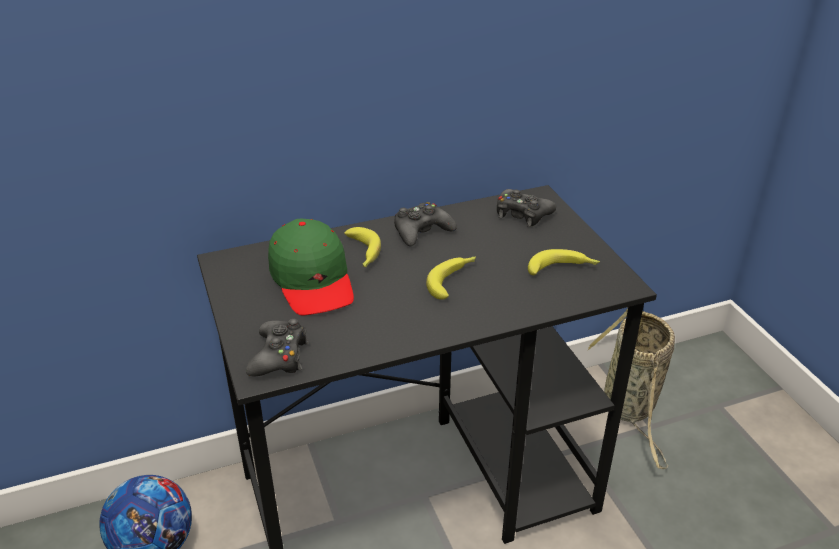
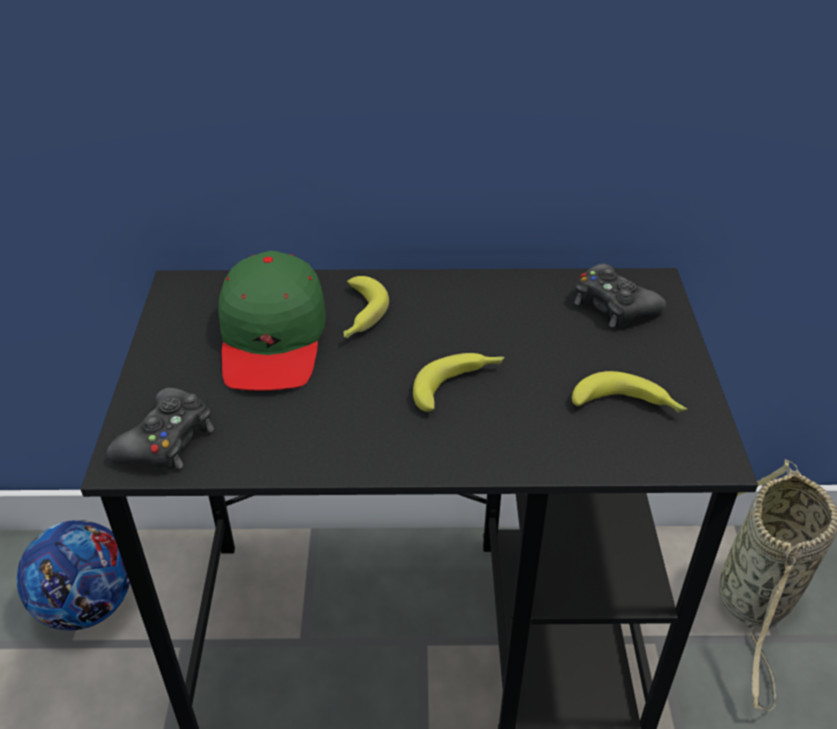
camera: 20 degrees right, 5 degrees up
(422, 231) = (456, 301): black game controller -> none

